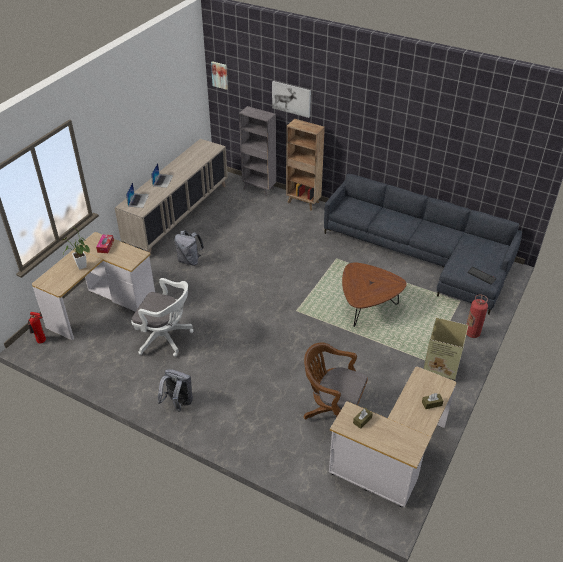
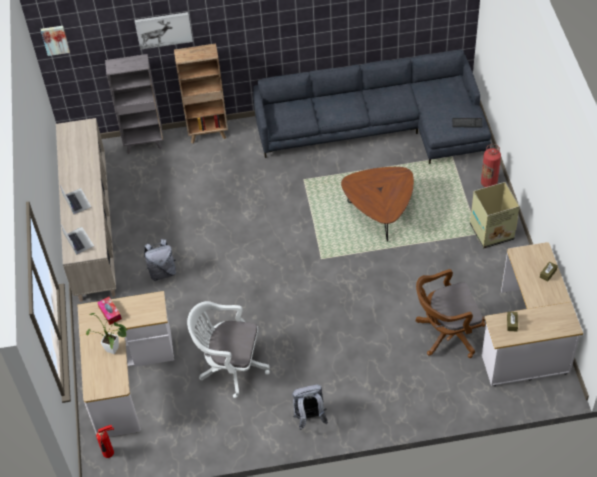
camera: 35 degrees left, 10 degrees up
(166, 338) = (230, 366): white office chair -> white office chair turned 150 degrees counterclockwise

